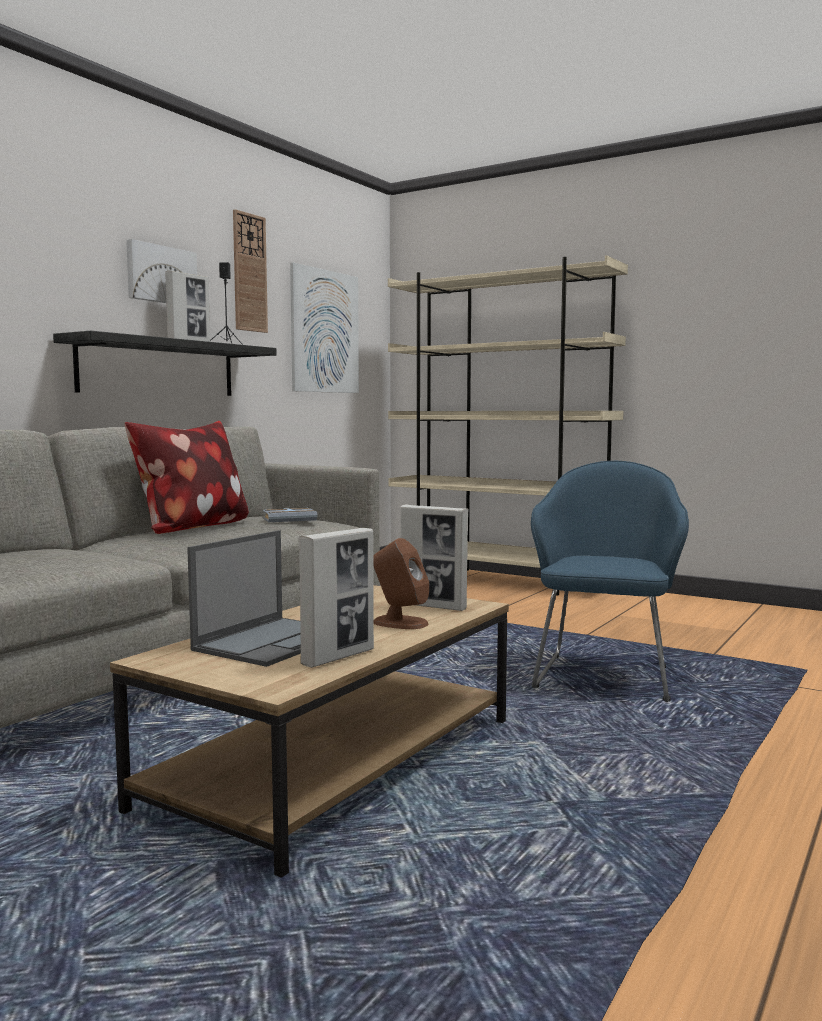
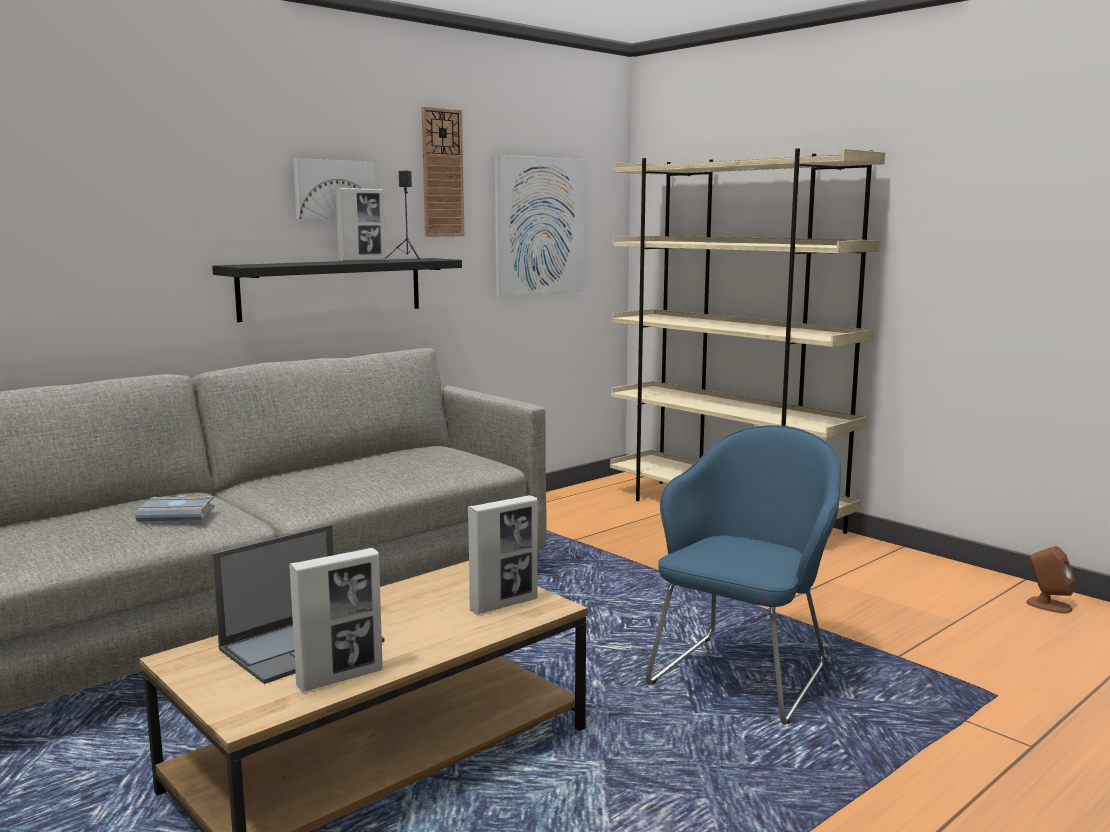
camera: 15 degrees right, 5 degrees up
(191, 528) = (336, 469): pillow -> none
(290, 519) = (442, 461): grey book -> grey book (179, 514)
(399, 623) = (446, 628): brown speaker -> brown speaker (1048, 605)
(433, 606) = (504, 604): picture frame -> picture frame turned 75 degrees counterclockwise

